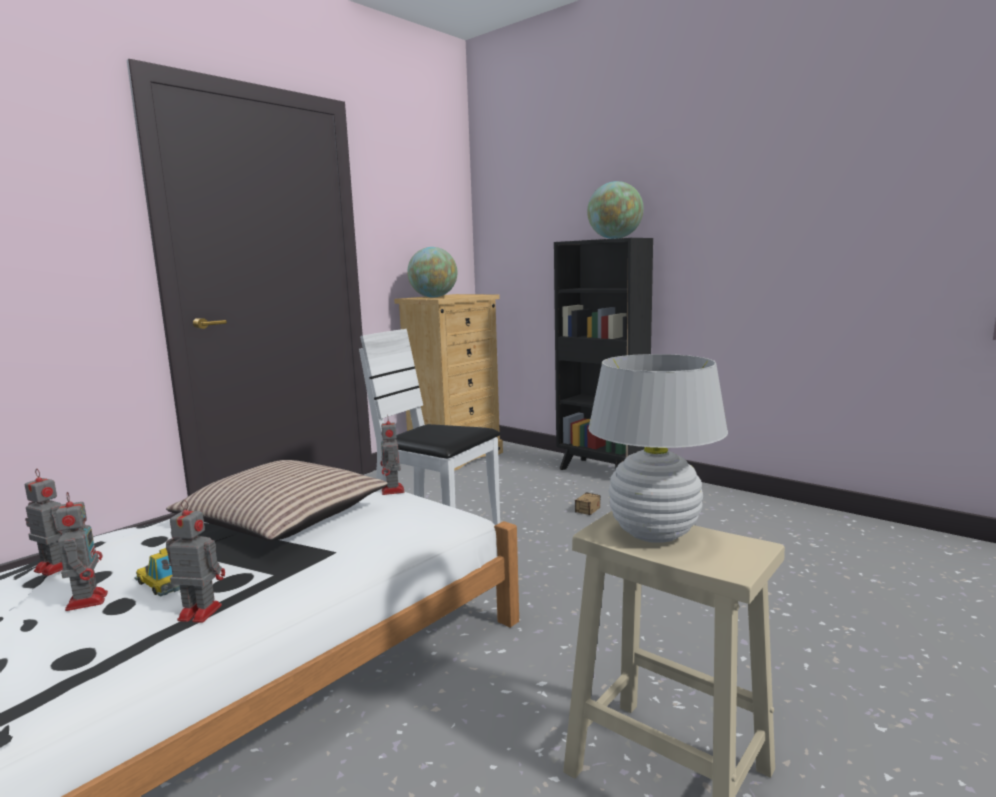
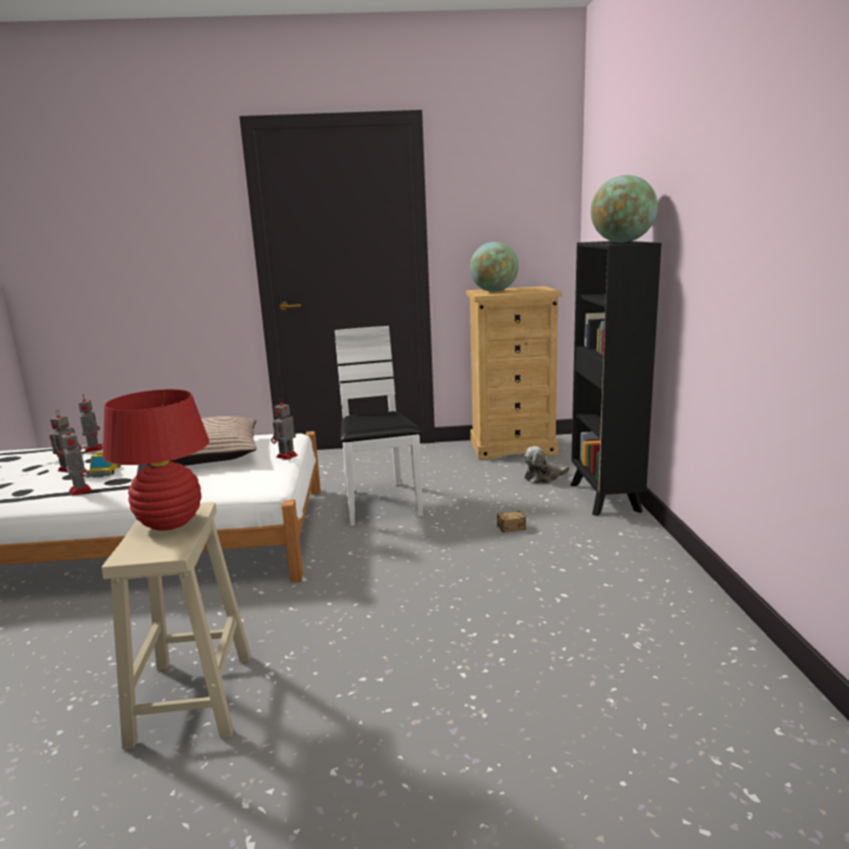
camera: 45 degrees right, 5 degrees up
(529, 470) = (543, 477): none -> plush toy
(654, 533) = (170, 523): white table lamp -> red table lamp

